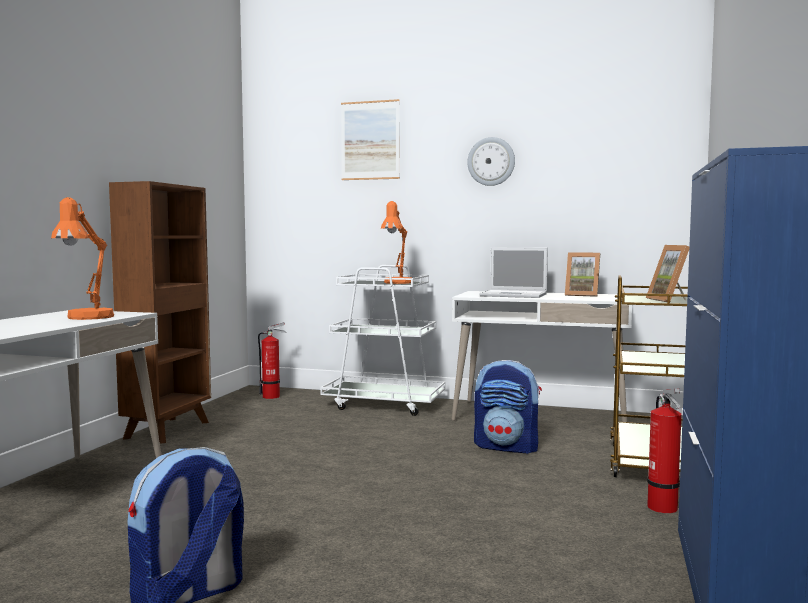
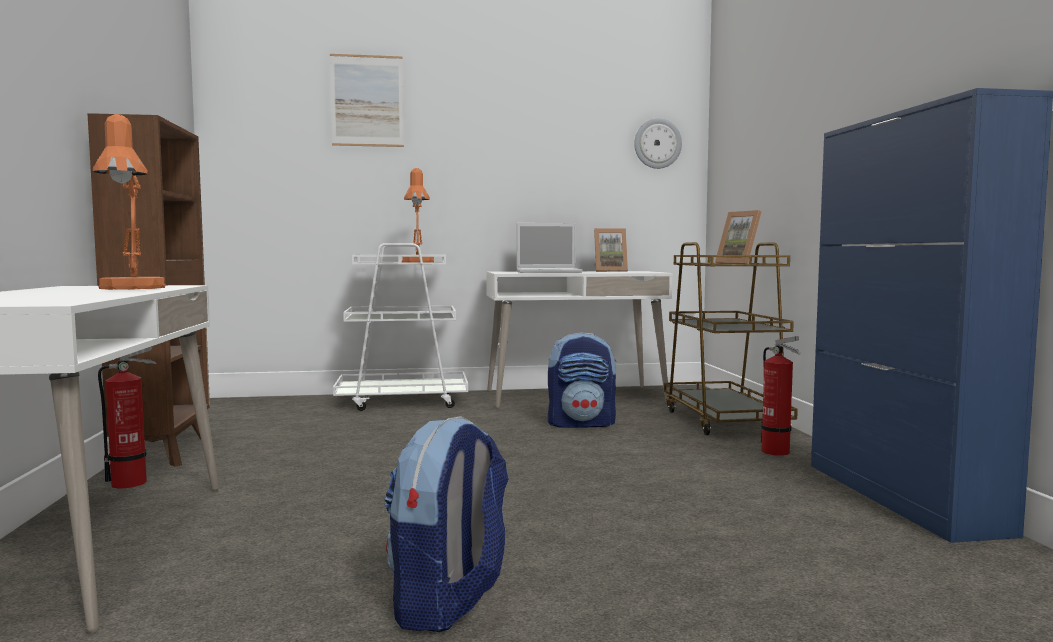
camera: 25 degrees left, 0 degrees up
(273, 396) = (258, 406): fire extinguisher -> fire extinguisher (134, 482)
(491, 161) = (507, 133): wall clock -> wall clock (657, 143)

